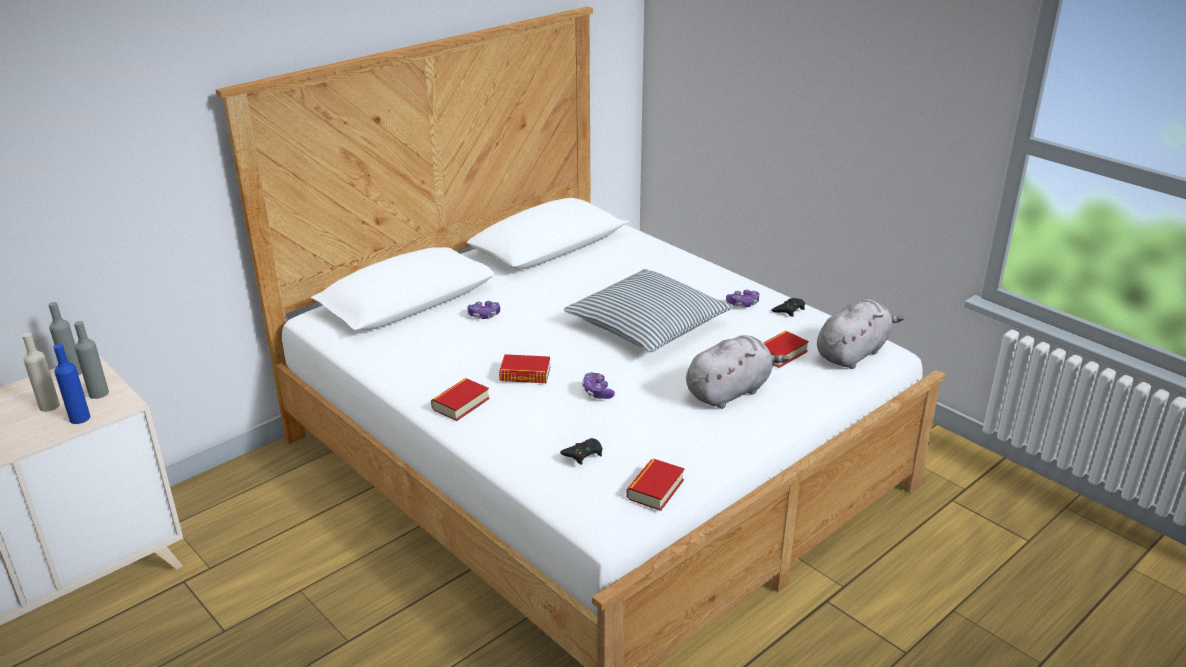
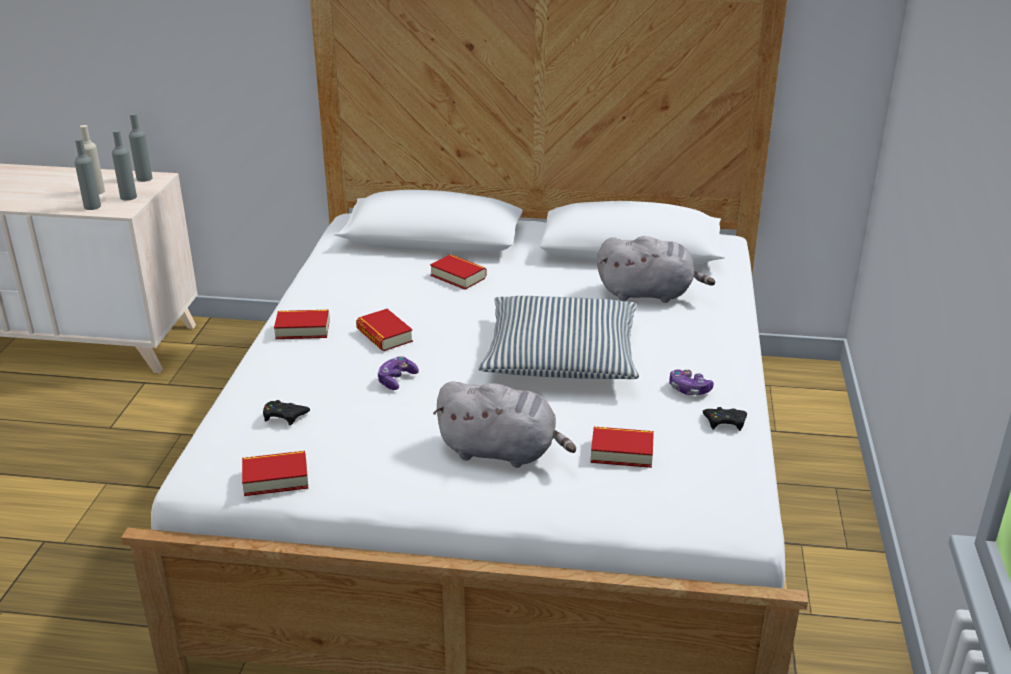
camera: 50 degrees right, 0 degrees up
(80, 418) = (92, 206): blue bottle -> grey bottle
(484, 315) = (458, 276): game controller -> book
(853, 353) = (697, 500): grey plush toy -> grey plush toy (649, 294)

